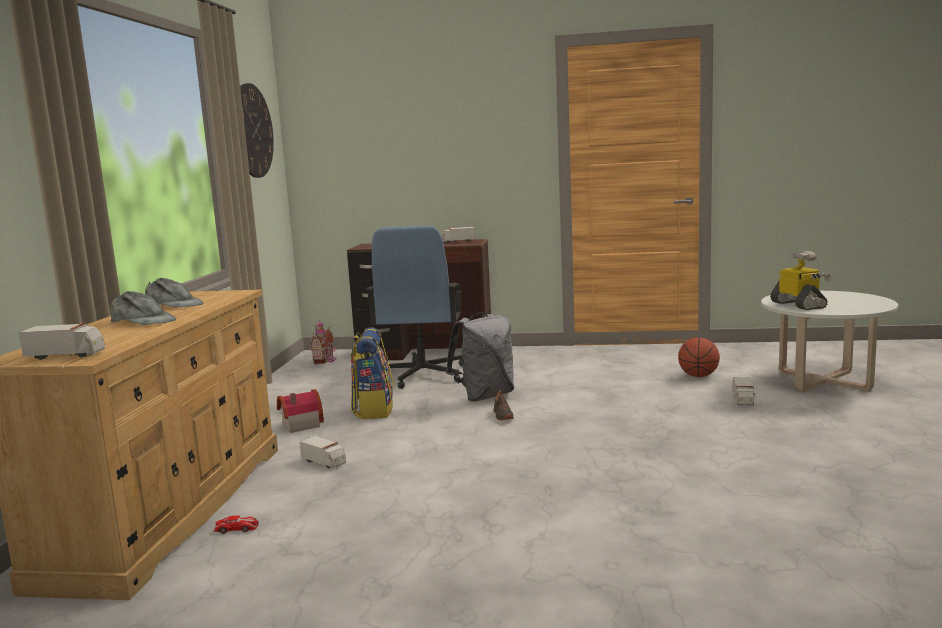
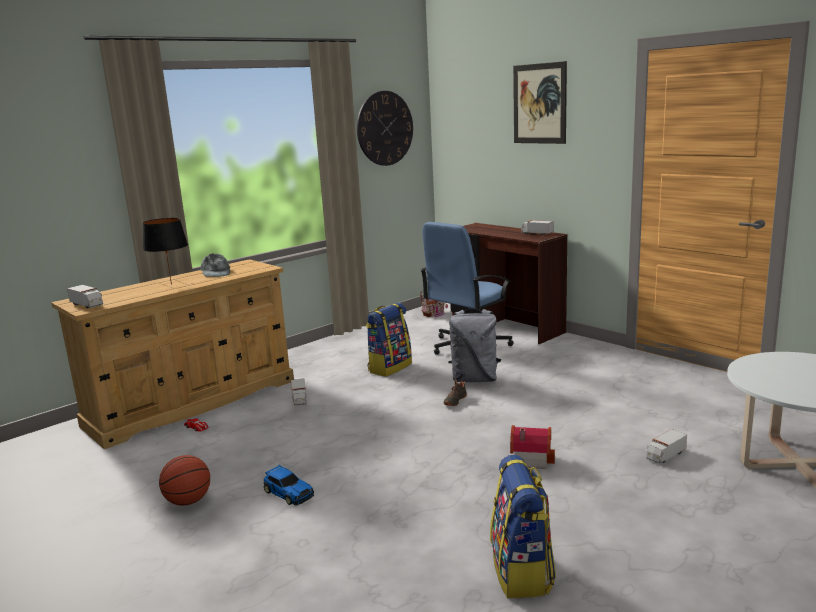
camera: 40 degrees right, 5 degrees up
(142, 321) = (171, 284): grey cap -> black table lamp
(299, 425) = (334, 365): toy house -> toy house (530, 458)
(442, 102) = (539, 104): none -> picture
(501, 536) = (288, 492): none -> toy car
(698, 376) = (678, 416): basketball -> basketball (188, 501)
(799, 305) = (762, 373): toy robot -> none
(821, 502) = (522, 573): none -> backpack

